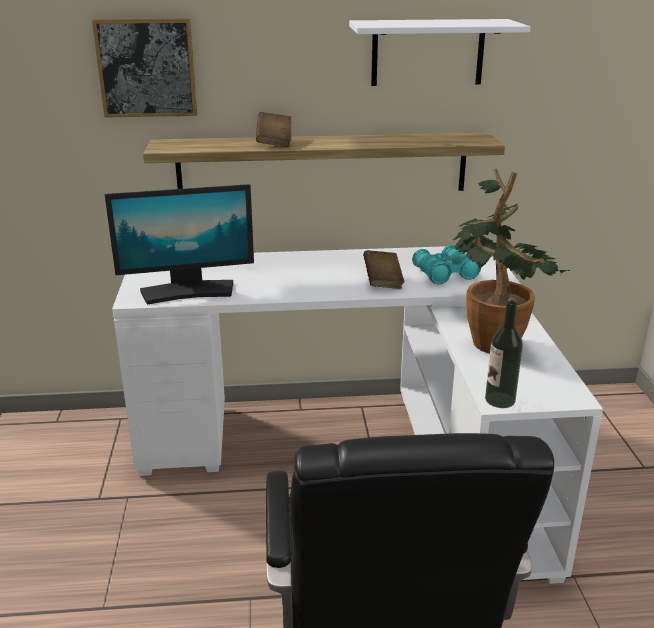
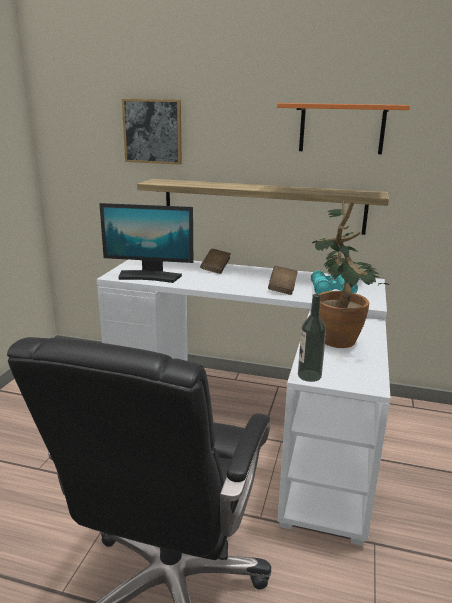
camera: 20 degrees right, 5 degrees down
(274, 142) = (225, 185): brown book -> brown book (215, 269)
(427, 52) = (341, 128): white shelf -> orange shelf

